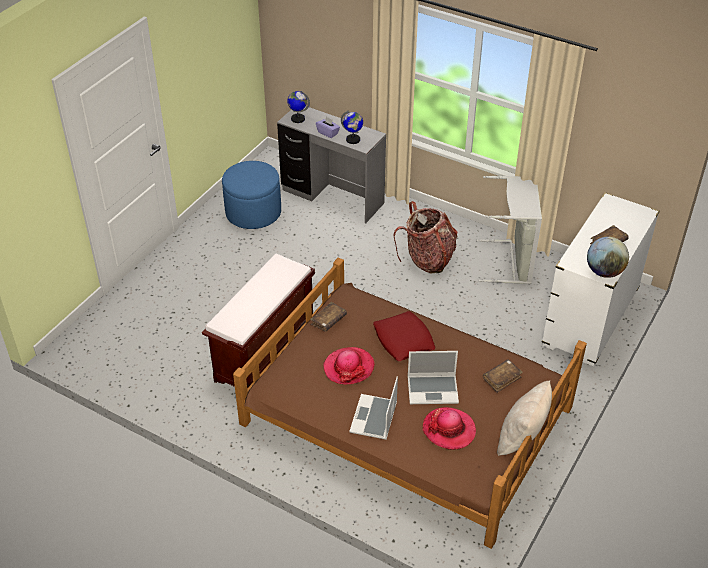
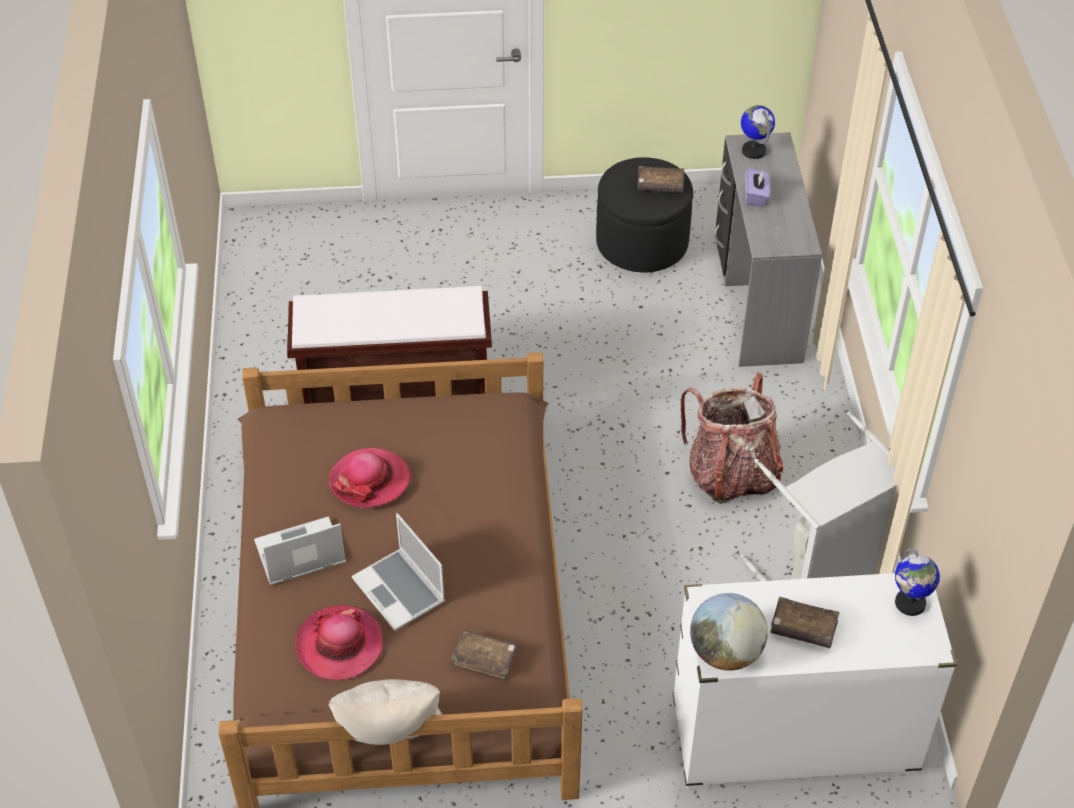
camera: 55 degrees right, 5 degrees up
(253, 212) = (642, 243): blue ottoman -> black ottoman
(328, 320) = (439, 414): brown book -> brown book (660, 185)
(353, 140) = (768, 228): globe -> globe (910, 603)
(403, 340) = (468, 511): red pillow -> none

